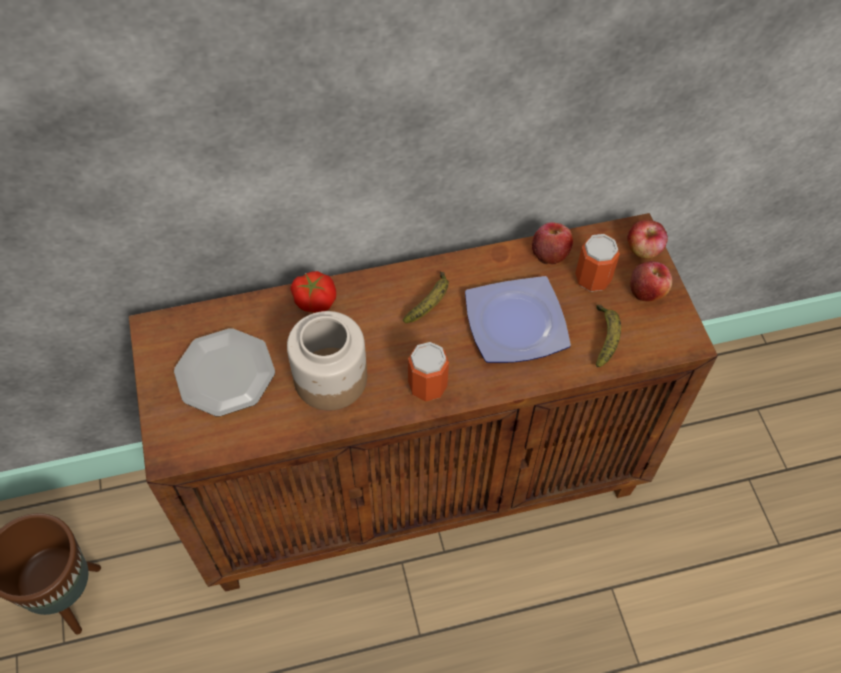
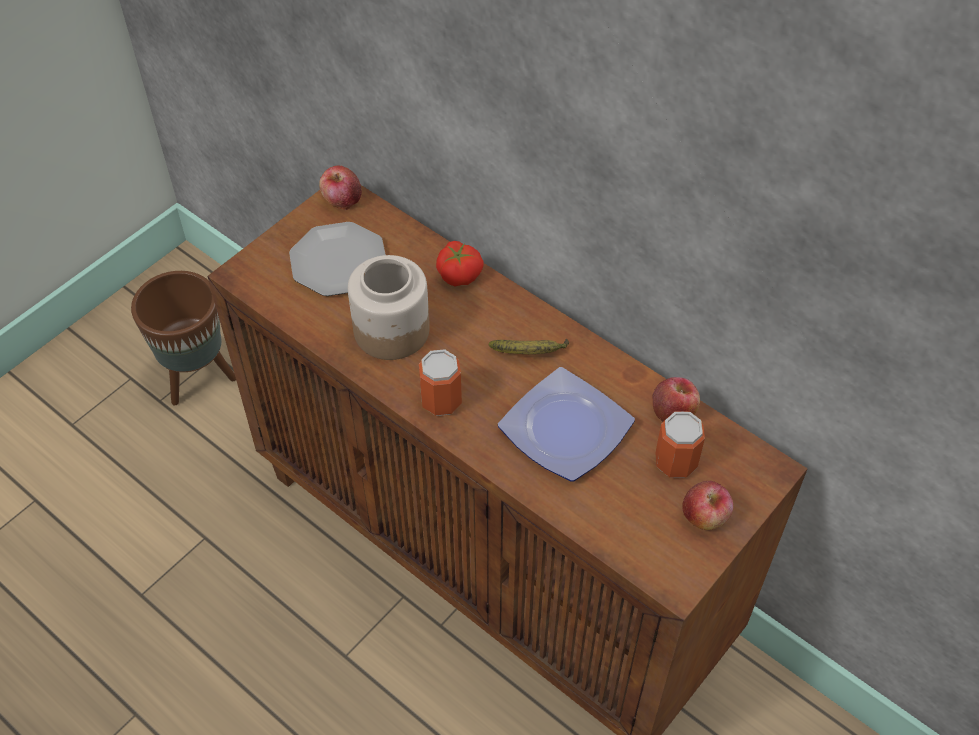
camera: 55 degrees right, 5 degrees down
(605, 338) = (614, 510): banana -> none
(643, 250) = (754, 487): apple -> apple (342, 200)

